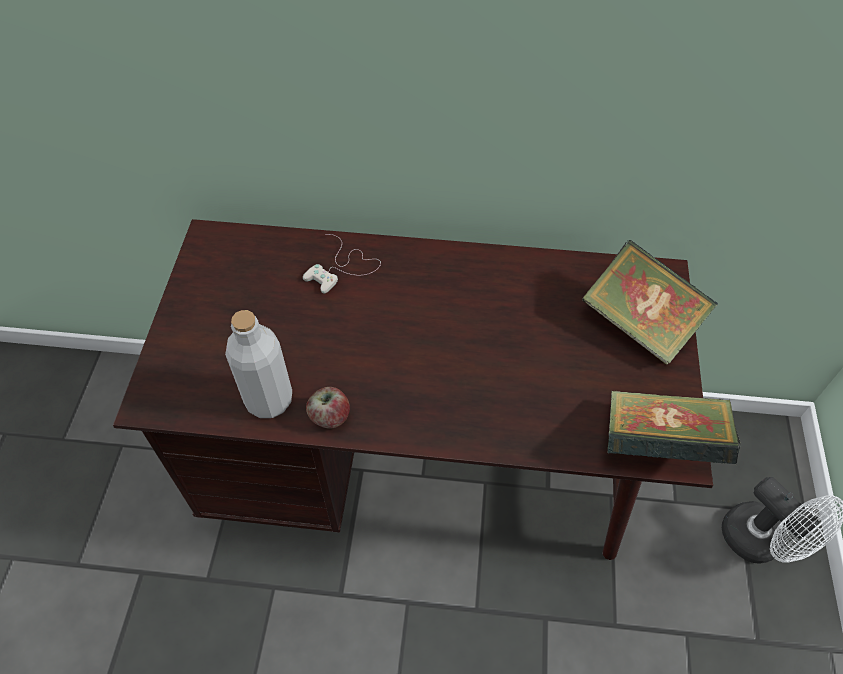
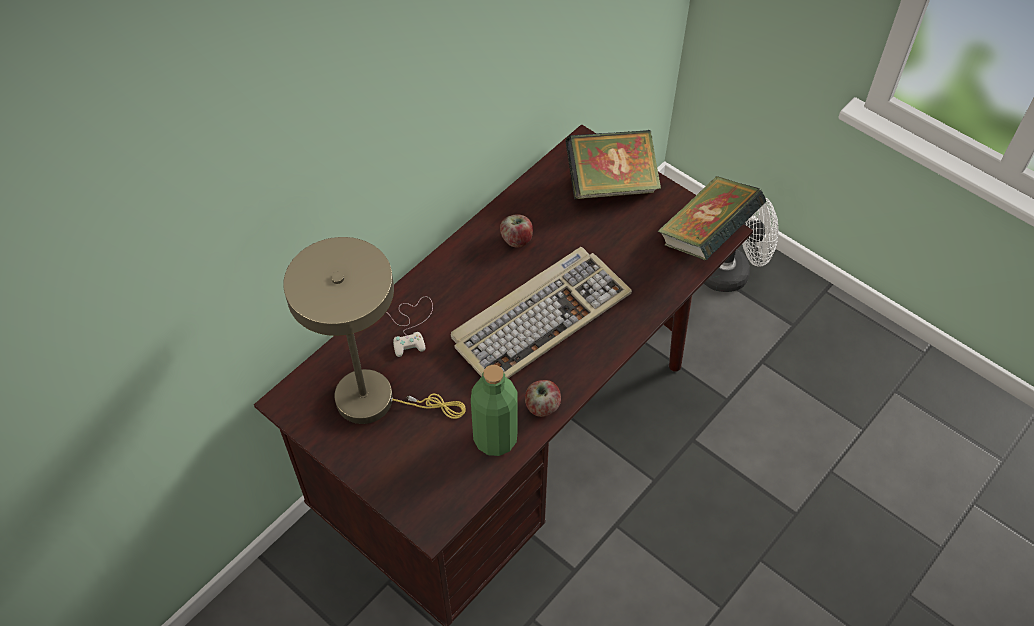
camera: 55 degrees left, 0 degrees up
(249, 291) = (376, 400): none -> beige table lamp
(269, 399) = (495, 438): grey bottle -> green bottle
(430, 357) = (540, 318): none -> keyboard
(502, 289) = (517, 240): none -> apple

